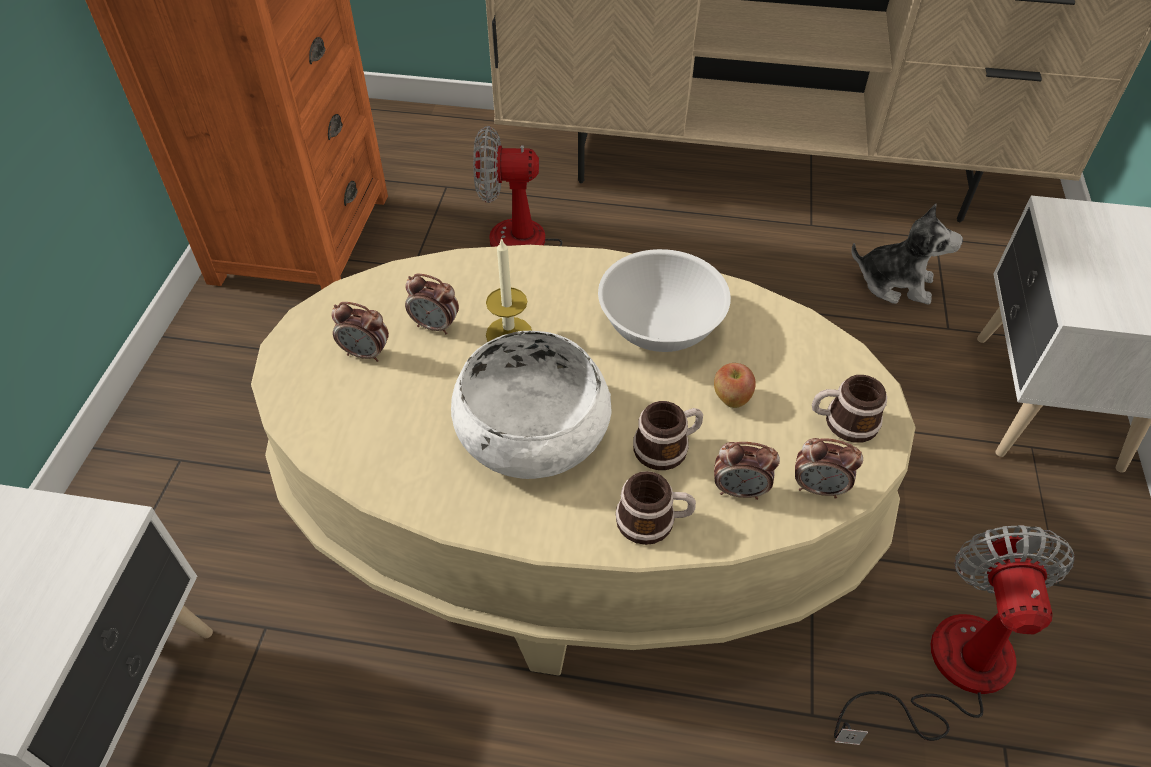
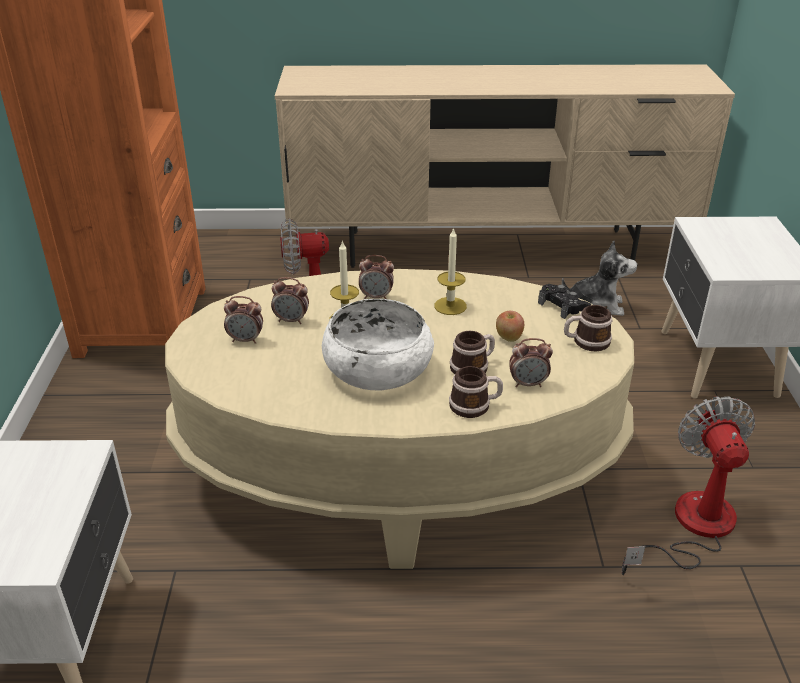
camera: 10 degrees left, 15 degrees down
(661, 327) = (450, 306): white bowl -> candle
(819, 488) = (579, 377): alarm clock -> alarm clock (376, 297)
(823, 349) = (562, 306): none -> black game controller

